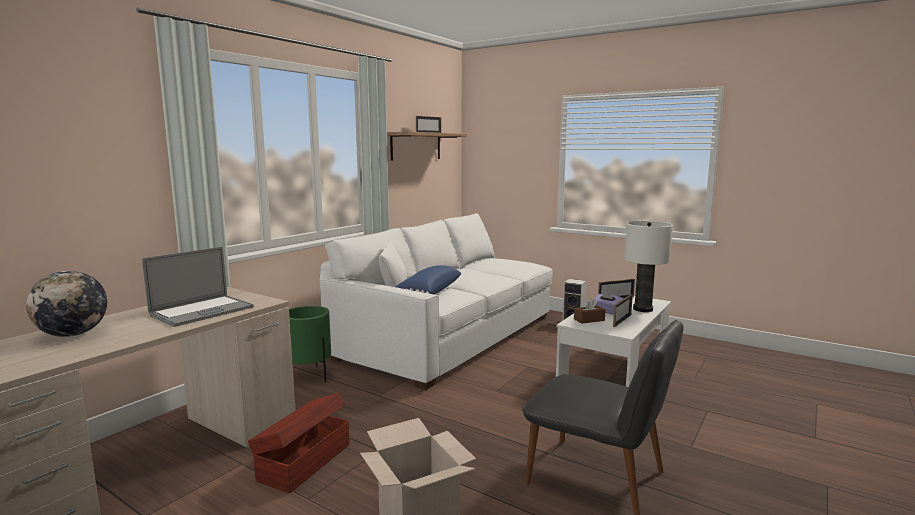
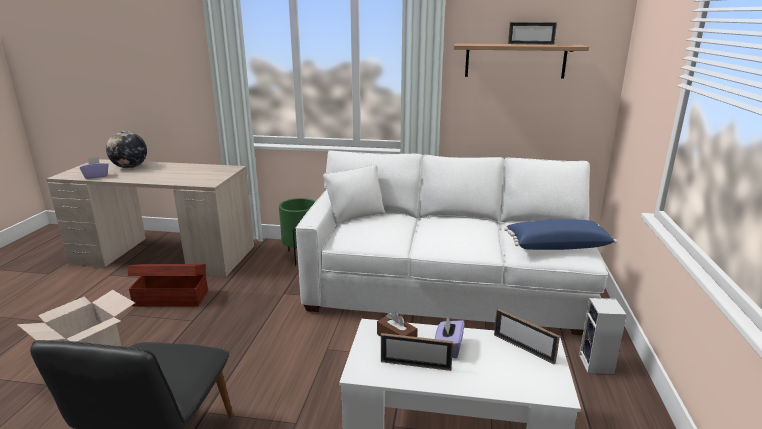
camera: 65 degrees right, 10 degrees up
(70, 354) = (96, 176): none -> purple tissue box
(202, 311) = (181, 176): laptop -> none
(428, 291) = (372, 227): blue pillow -> blue pillow (556, 245)
(643, 309) = (492, 380): white table lamp -> none

